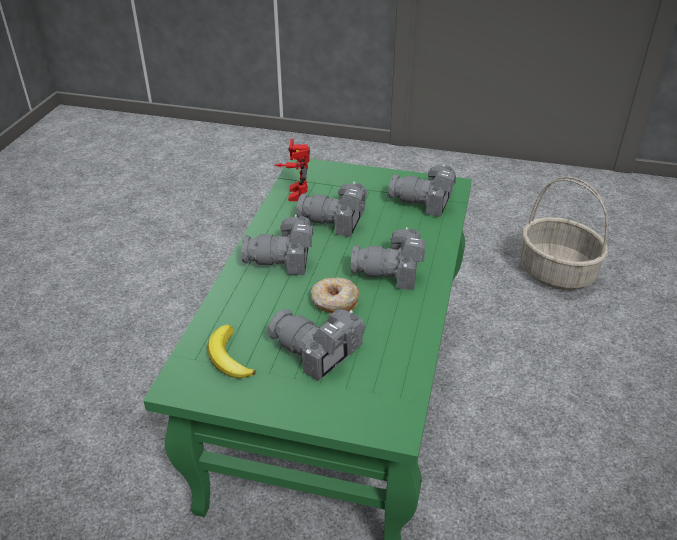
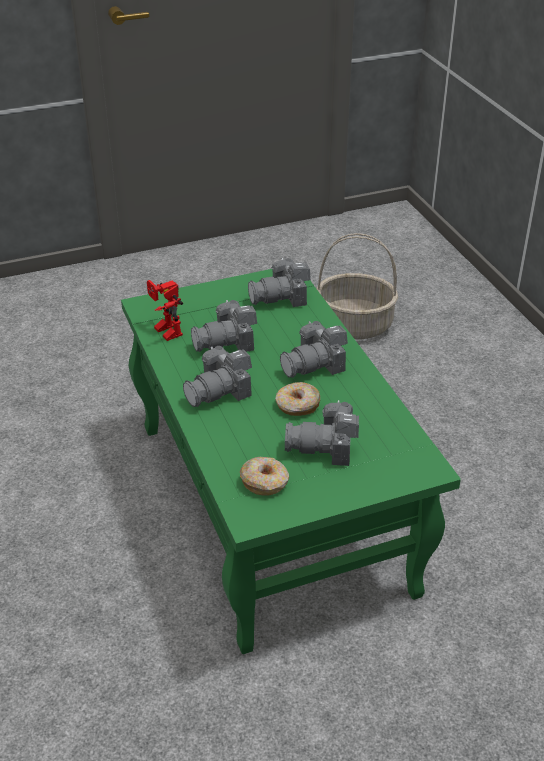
camera: 35 degrees left, 0 degrees up
(228, 357) = (265, 482): banana -> donut

